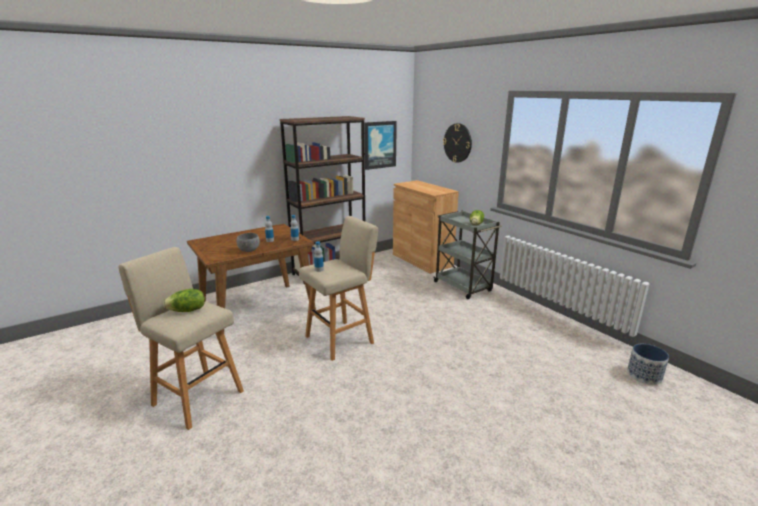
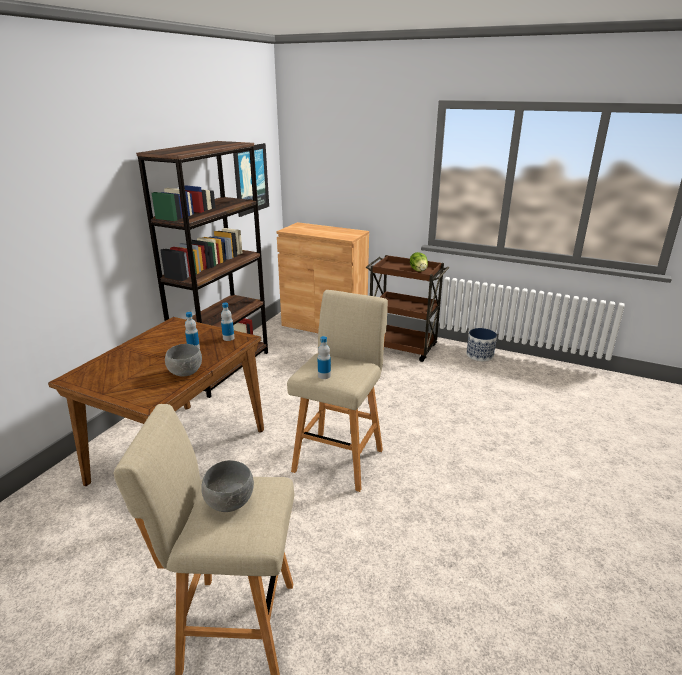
camera: 30 degrees left, 5 degrees up
(187, 310) = (231, 502): lettuce -> grey bowl
(457, 143) = (361, 169): wall clock -> none
(463, 287) = (402, 348): grey cart -> brown cart
(644, 375) = (640, 396): planter -> planter (480, 355)

